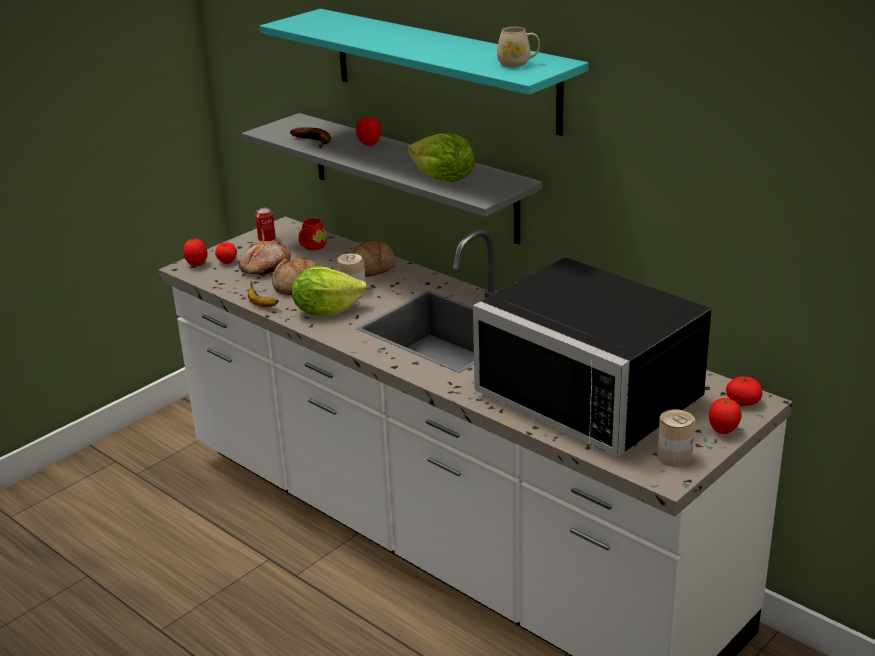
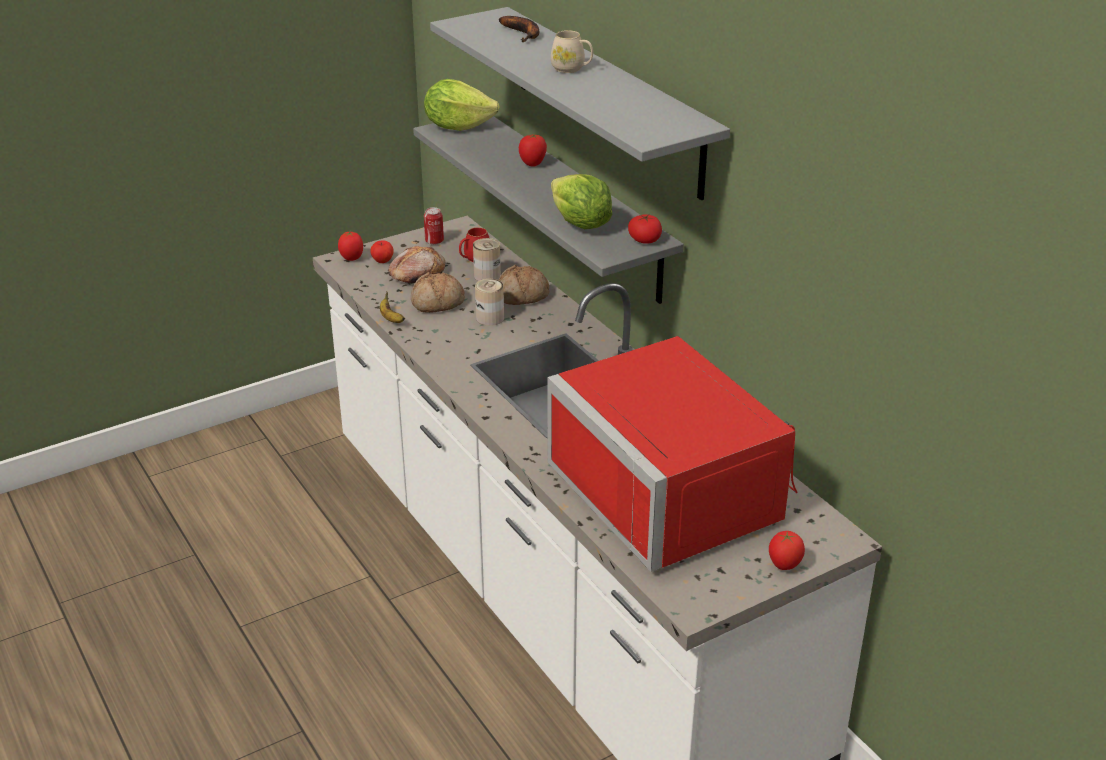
camera: 15 degrees right, 5 degrees up
(316, 141) = (480, 151): banana -> banana (524, 34)
(326, 311) = (451, 338): lettuce -> lettuce (458, 126)
(443, 69) = (606, 100): turquoise shelf -> grey shelf
(518, 63) = (652, 119): beige mug -> beige mug (572, 69)
(599, 392) = (678, 491): black microwave -> red microwave
(674, 456) = (714, 584): can -> can (487, 276)
(743, 401) = (827, 535): tomato -> tomato (644, 240)

